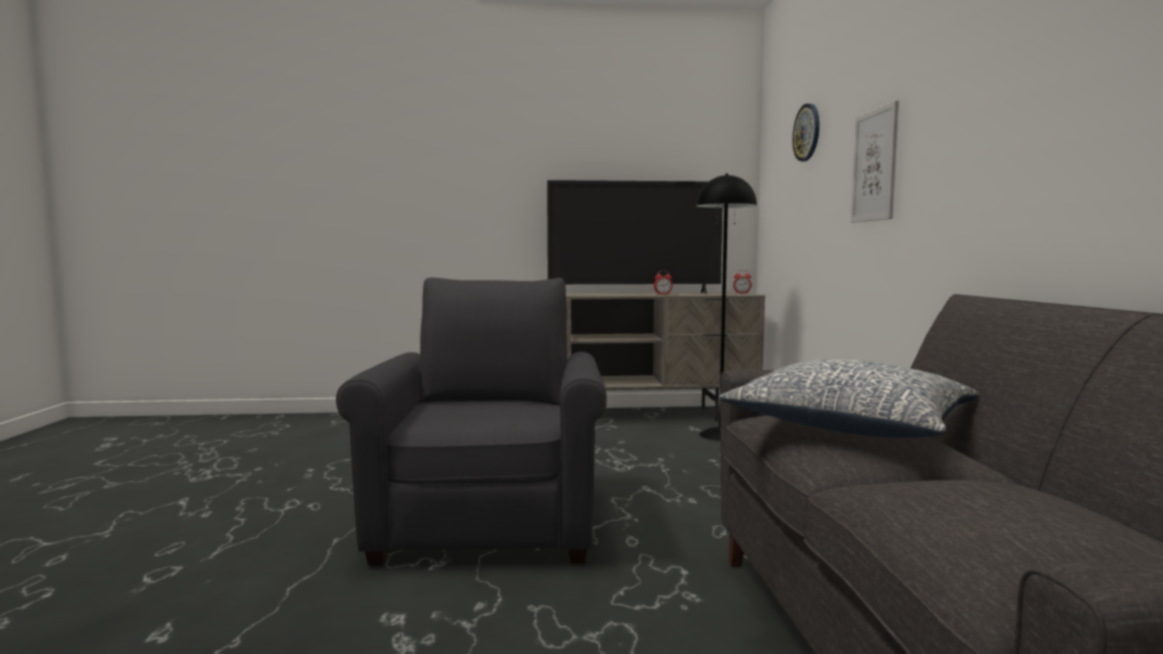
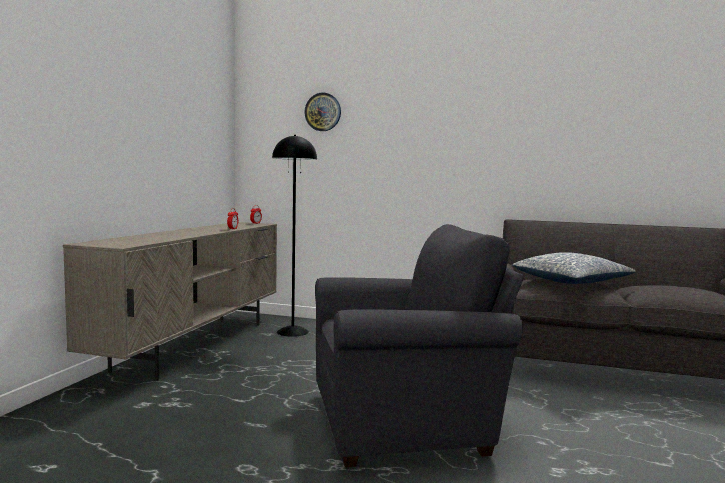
camera: 70 degrees left, 0 degrees up
(491, 521) = (407, 422): grey armchair -> grey armchair turned 150 degrees clockwise
(634, 293) = (203, 230): television -> none
(874, 165) = (412, 147): picture -> none

